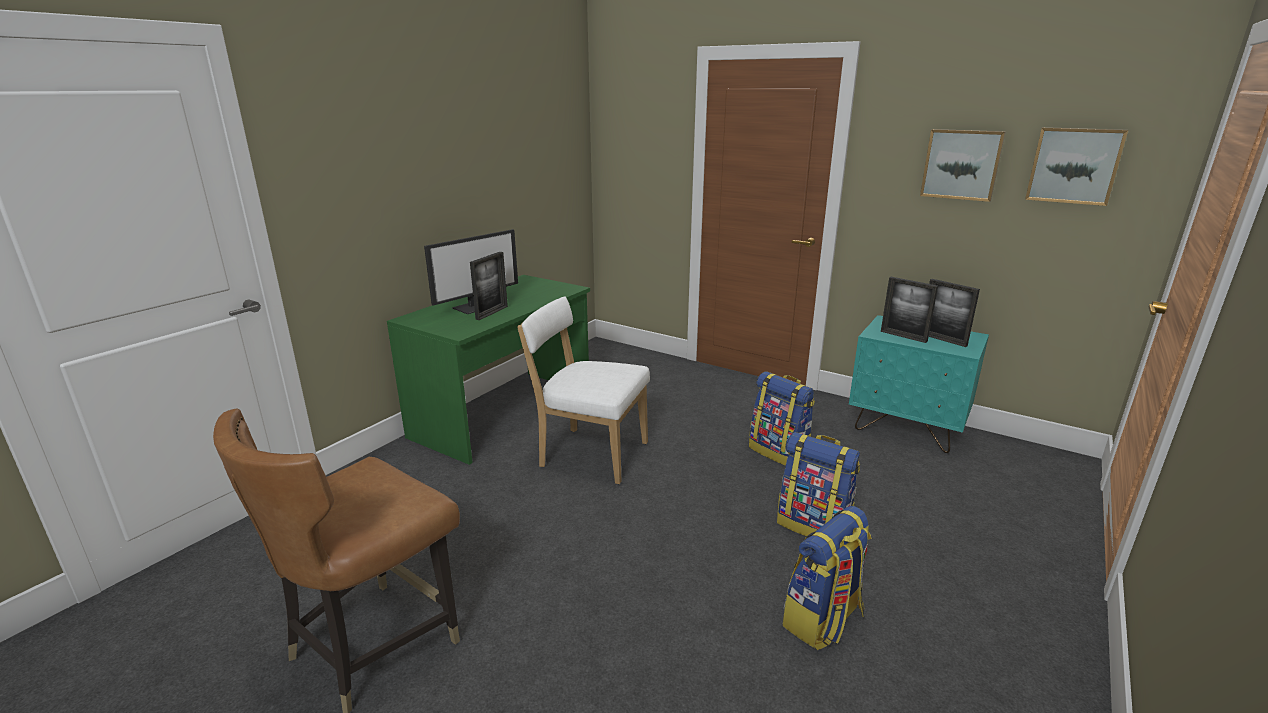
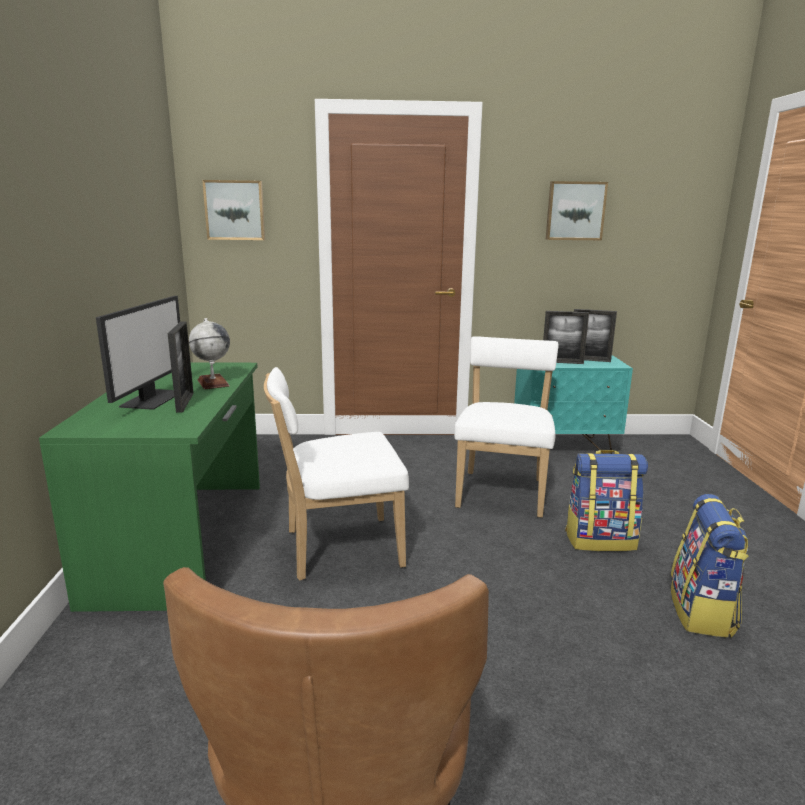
camera: 35 degrees left, 5 degrees down
(532, 300) = (213, 383): none -> globe
(779, 452) = (502, 491): backpack -> white chair
(1074, 165) = (654, 208): picture -> picture (235, 210)

